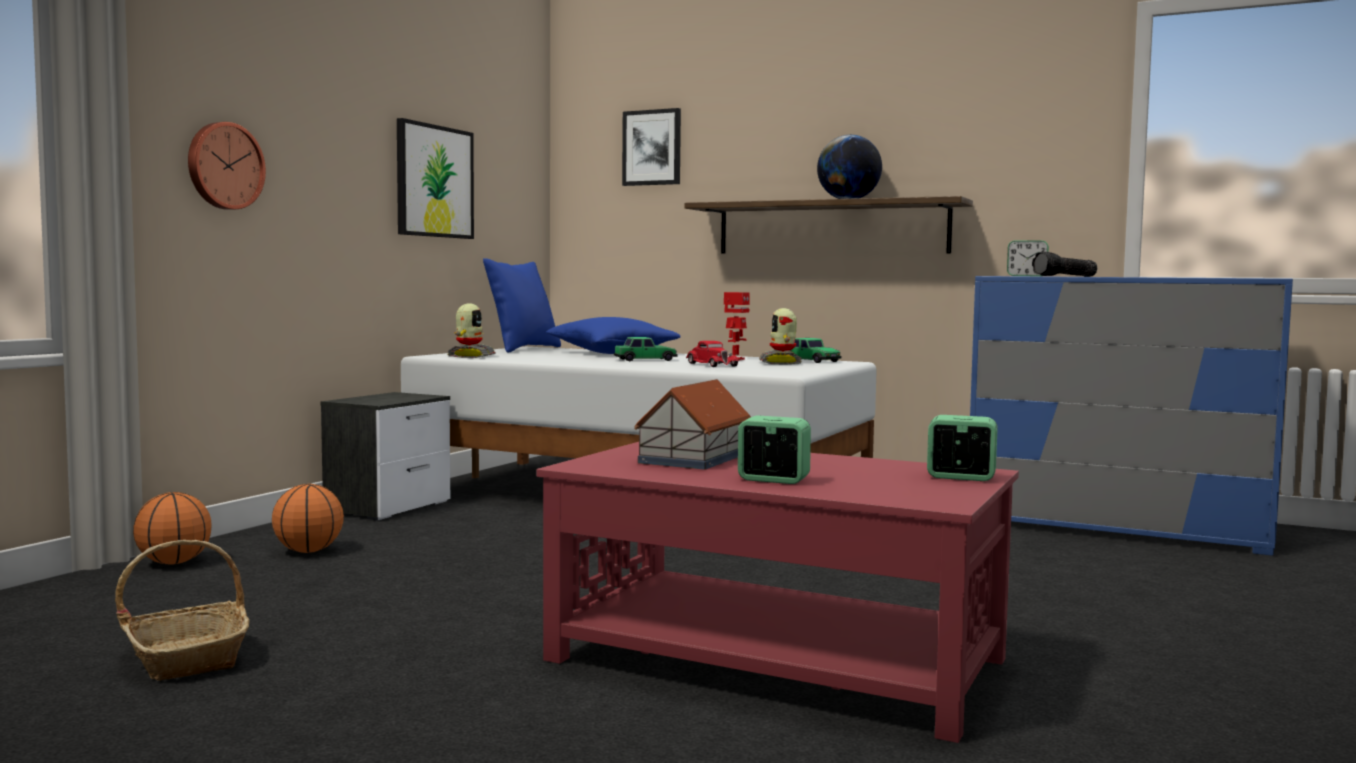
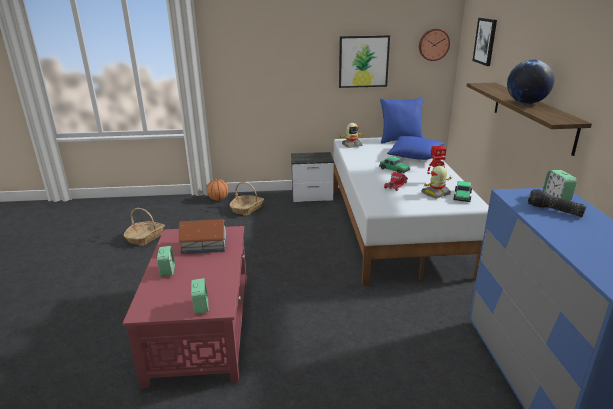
camera: 60 degrees right, 20 degrees up
(224, 166) = (248, 69): wall clock -> wall clock (433, 44)
(308, 551) = (247, 209): basketball -> basket

